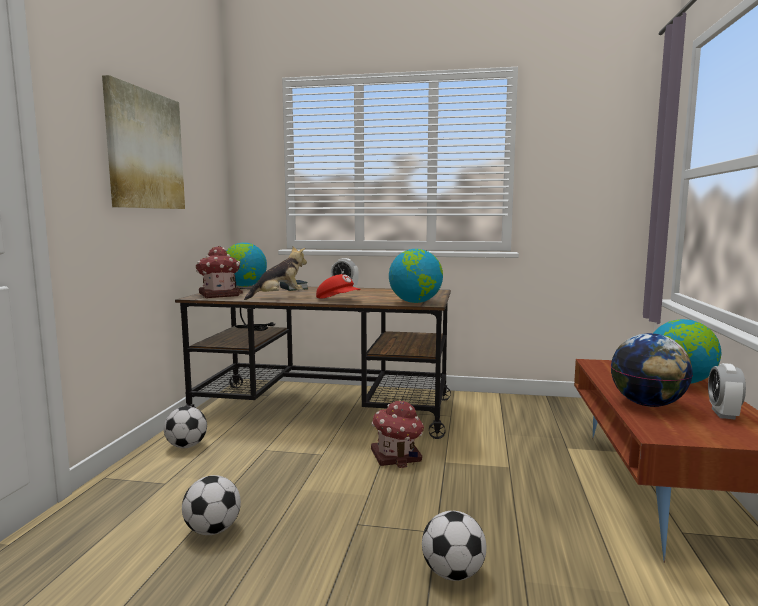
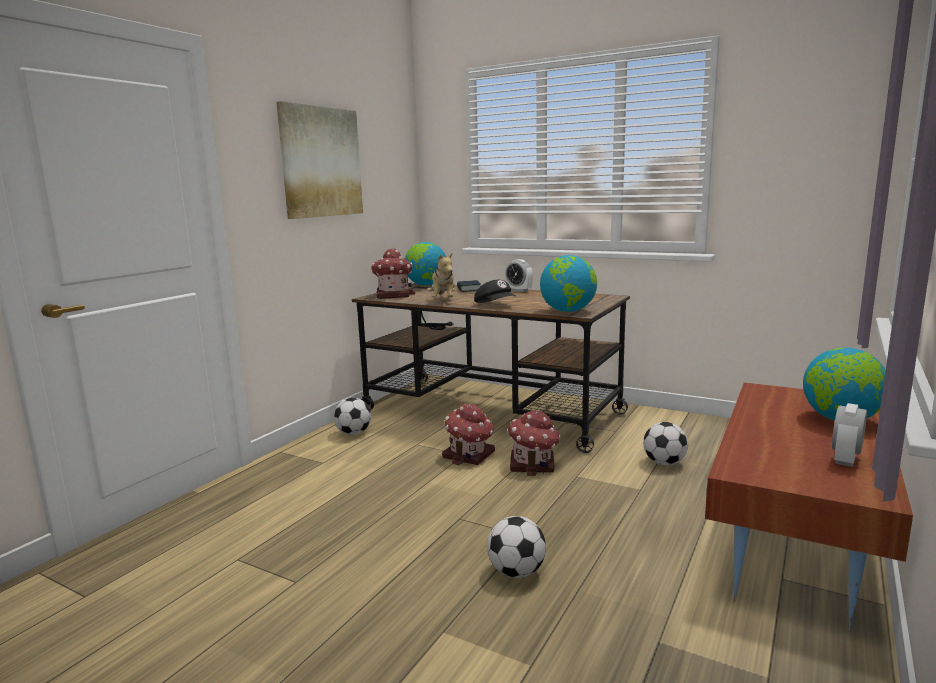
camera: 20 degrees right, 5 degrees up
(213, 530) = (341, 505): football -> football (664, 463)
(279, 297) = (443, 300): plush toy -> plush toy turned 90 degrees clockwise
(328, 454) = (469, 455): none -> toy house
(338, 299) = (495, 305): red cap -> black cap
(647, 404) = (765, 440): globe -> none

